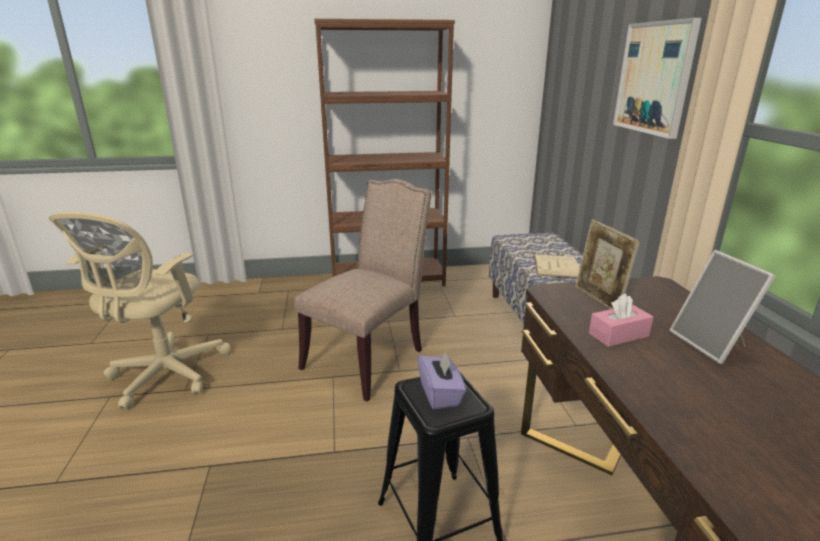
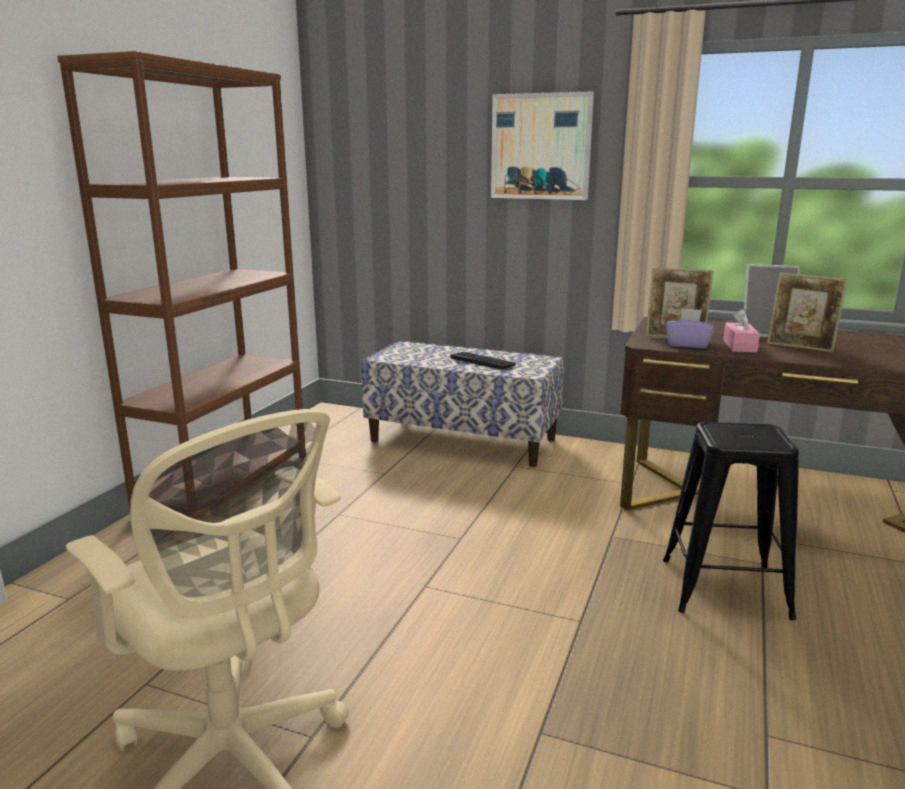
camera: 60 degrees left, 5 degrees down
(368, 358) = (410, 550): beige chair -> none
(440, 394) = (741, 435): purple tissue box -> purple tissue box (687, 344)
(556, 266) = (483, 361): beige book -> keyboard
(680, 372) = (800, 347): none -> picture frame

